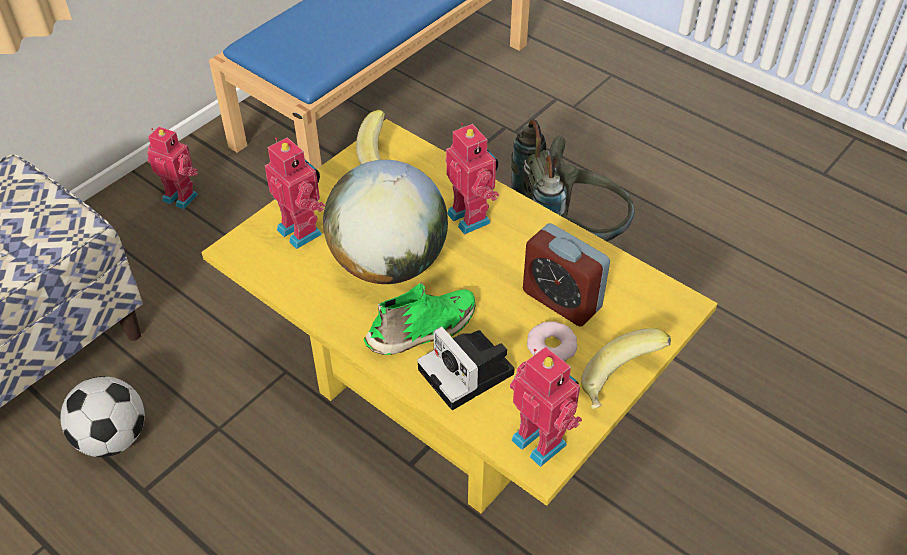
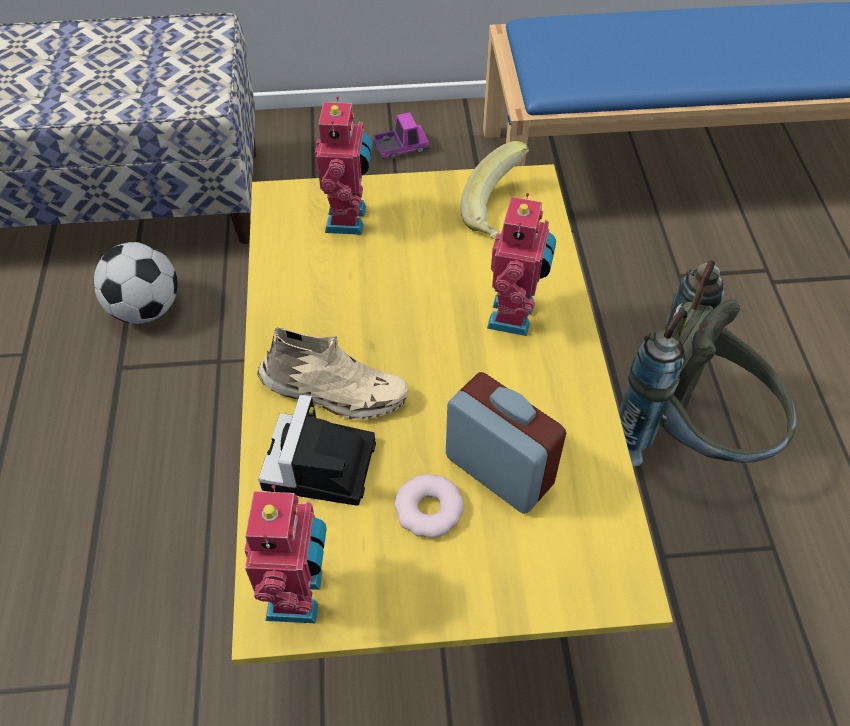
camera: 45 degrees right, 5 degrees up
(181, 196) = (401, 148): toy robot -> toy truck
(389, 264) = (382, 305): globe -> none
(423, 330) = (333, 392): green shoe -> beige shoe
(561, 300) = (499, 471): alarm clock -> alarm clock turned 135 degrees clockwise
(621, 385) = (446, 613): banana -> none

